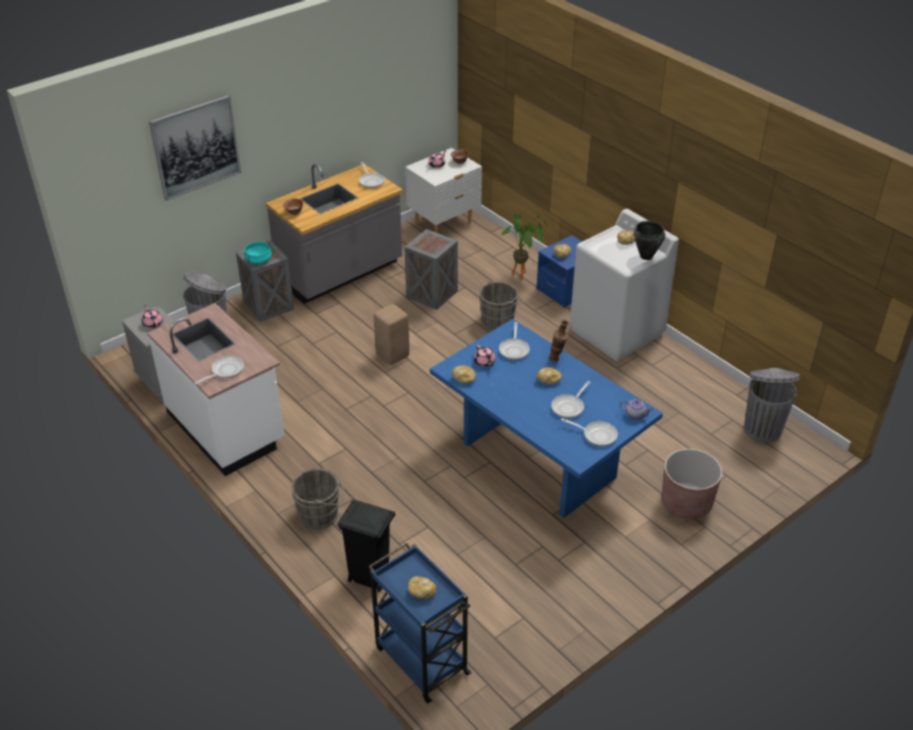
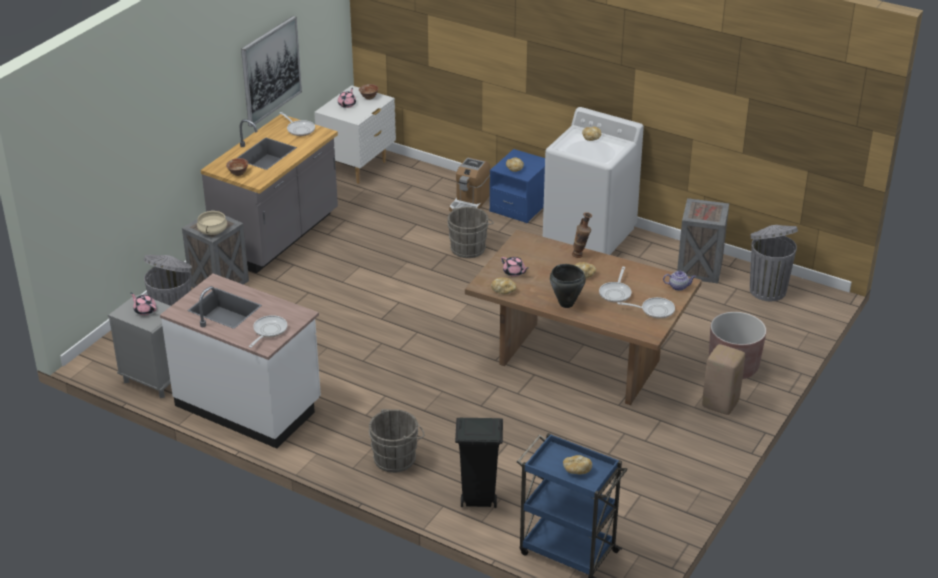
camera: 20 degrees left, 5 degrees down
(195, 147) = (140, 117): picture -> picture (270, 70)
(259, 260) = (213, 231): turquoise cooking pot -> beige cooking pot
(392, 356) = (380, 302): beige stool -> beige stool (720, 405)
(433, 294) = (387, 237): crate -> crate (700, 268)
(514, 349) = (535, 255): frying pan -> none
(523, 277) = (469, 203): potted plant -> coffee machine
(539, 460) = (580, 362): blue dining table -> brown dining table
(646, 256) = (618, 147): black cooking pot -> black cooking pot (566, 304)

